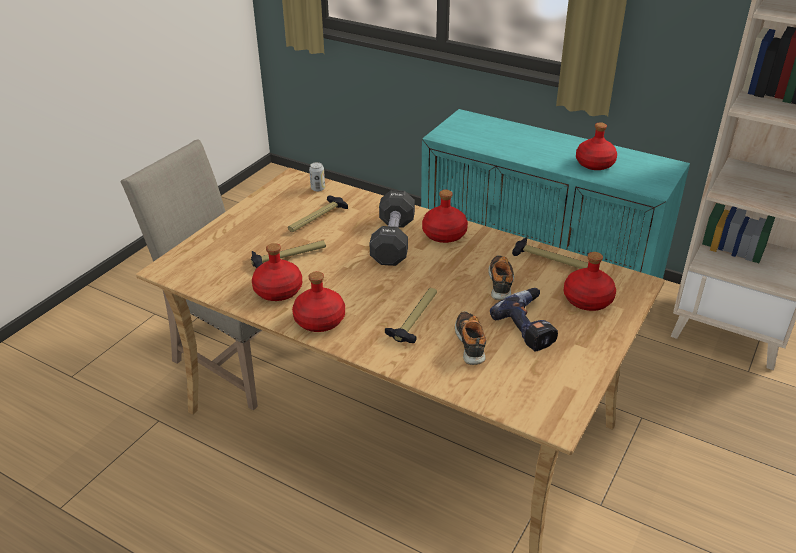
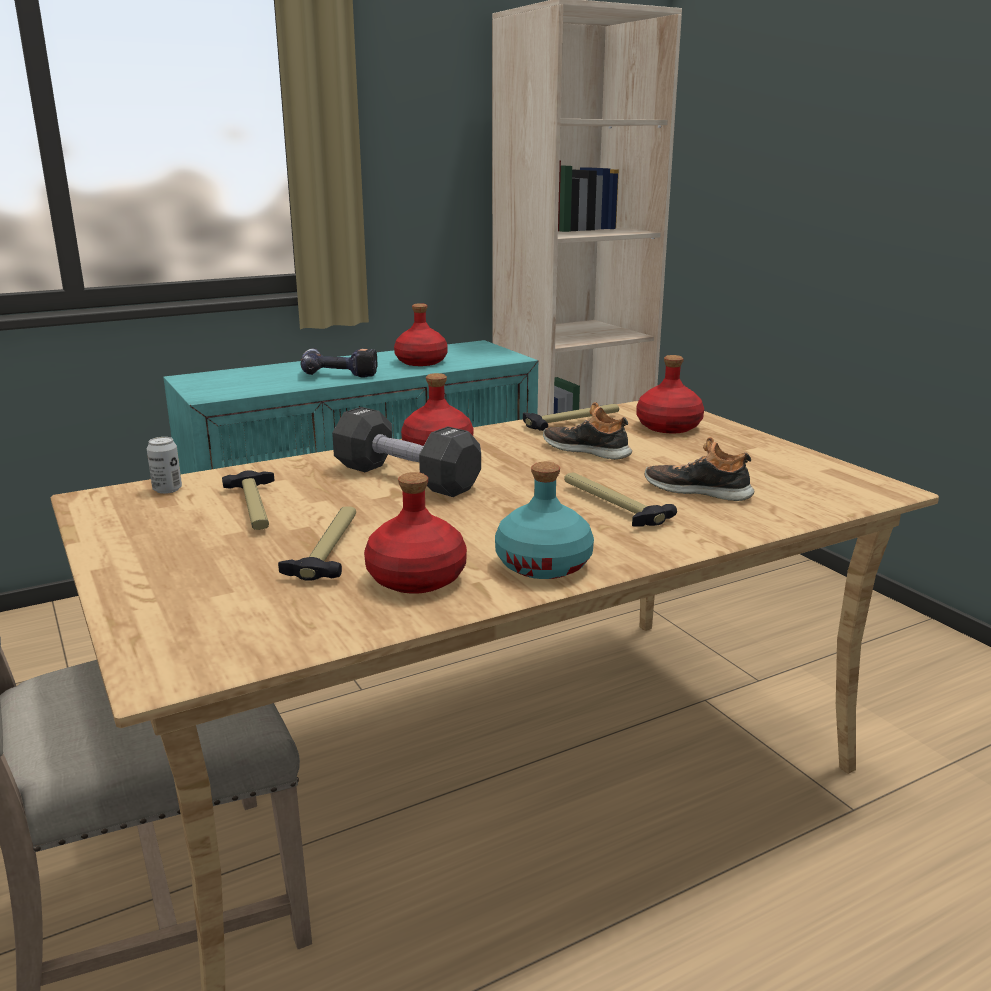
camera: 60 degrees left, 15 degrees down
(320, 320) = (544, 564): red bottle -> turquoise bottle
(531, 326) = (692, 458): power drill -> power drill (340, 372)

